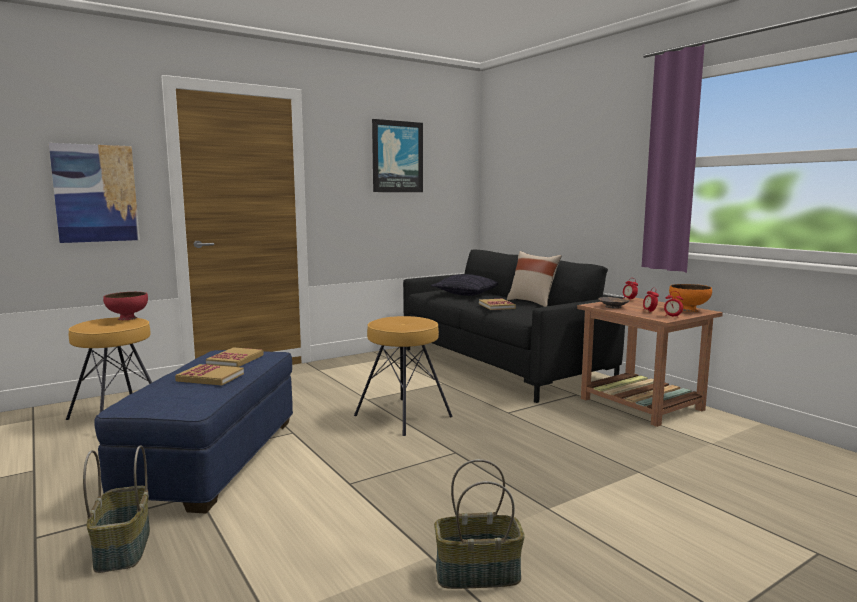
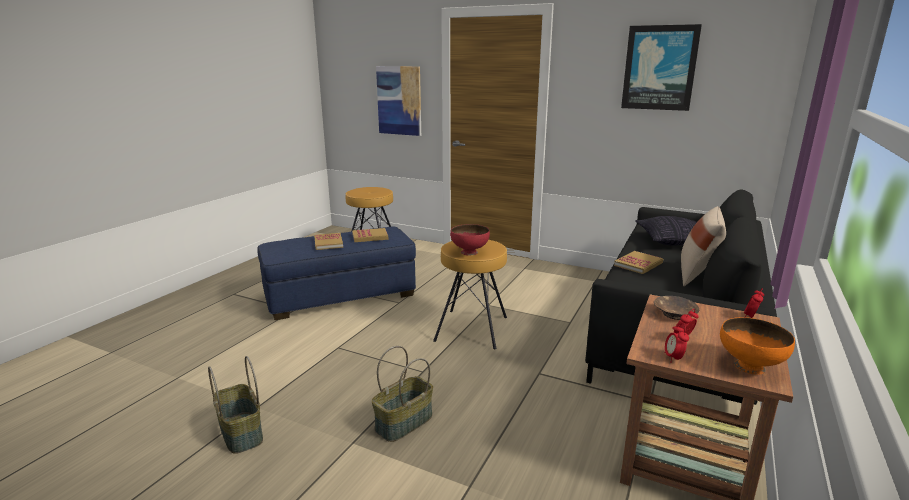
camera: 60 degrees right, 10 degrees up
(124, 548) = (231, 316): basket -> basket (404, 423)
(128, 318) = (382, 190): red bowl -> red bowl (469, 252)

